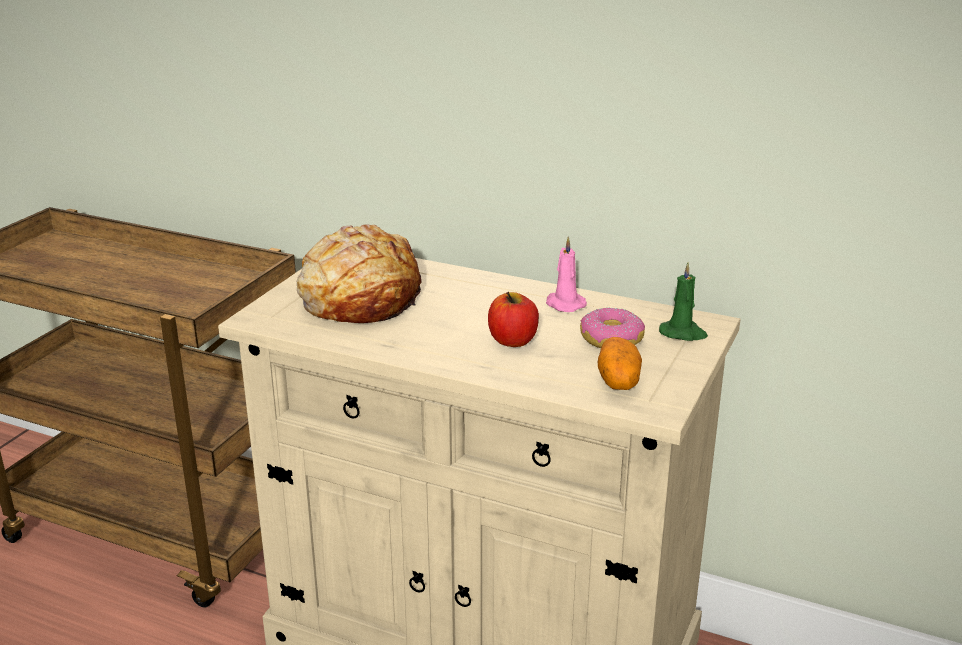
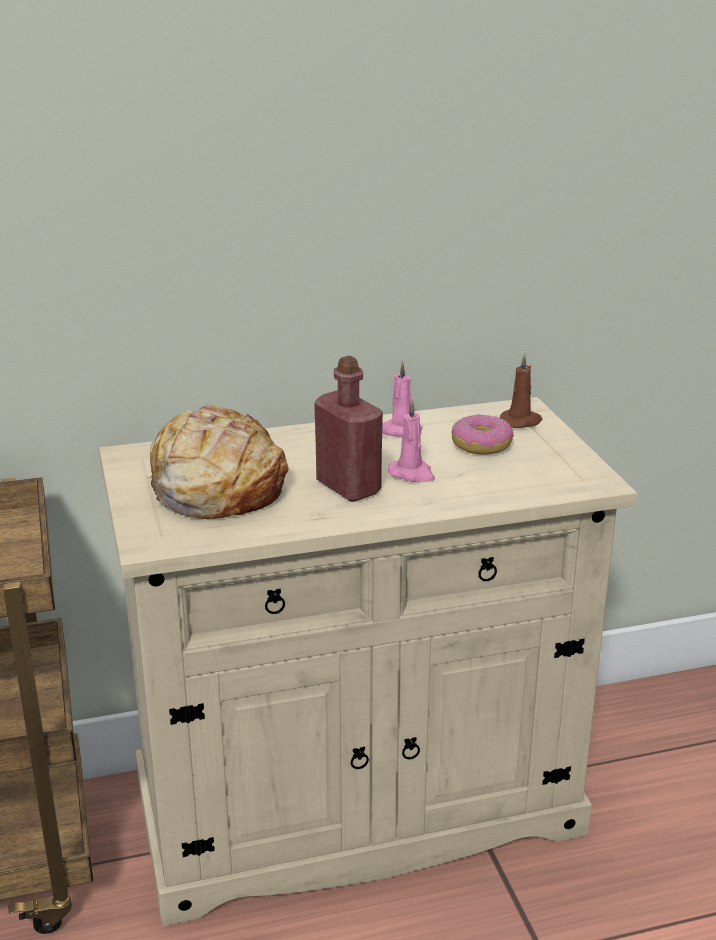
camera: 40 degrees left, 0 degrees up
(448, 332) = (348, 487): none -> red bottle
(513, 341) = (412, 474): apple -> pink candle
(618, 380) = (539, 473): potato -> none
(683, 333) = (521, 421): green candle -> brown candle

